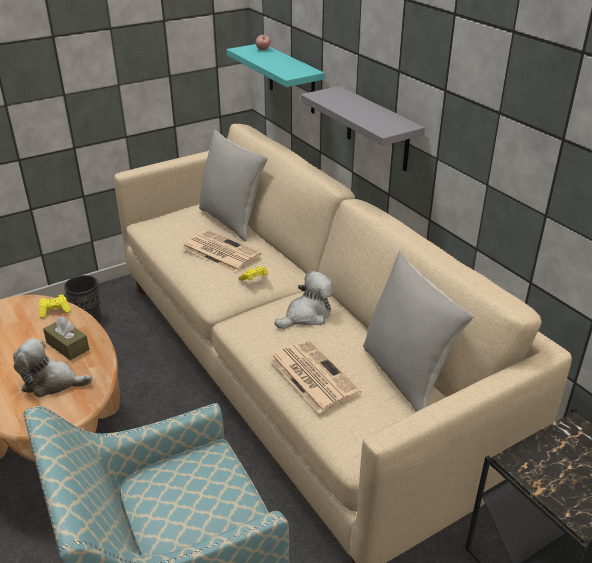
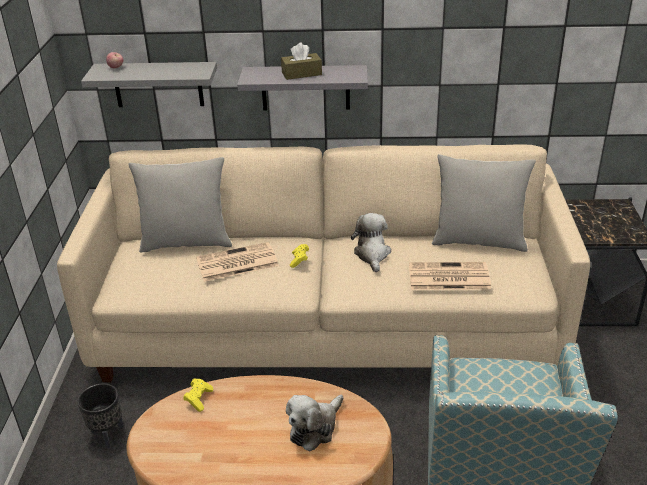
camera: 55 degrees left, 0 degrees up
(67, 346) = (267, 404): brown tissue box -> brown tissue box (301, 73)
(291, 79) = (158, 84): turquoise shelf -> grey shelf

